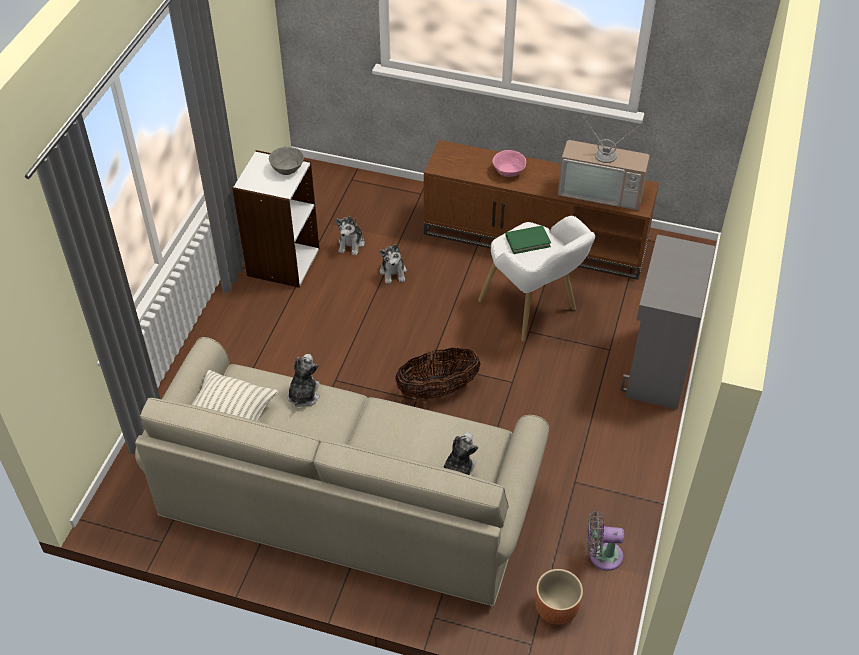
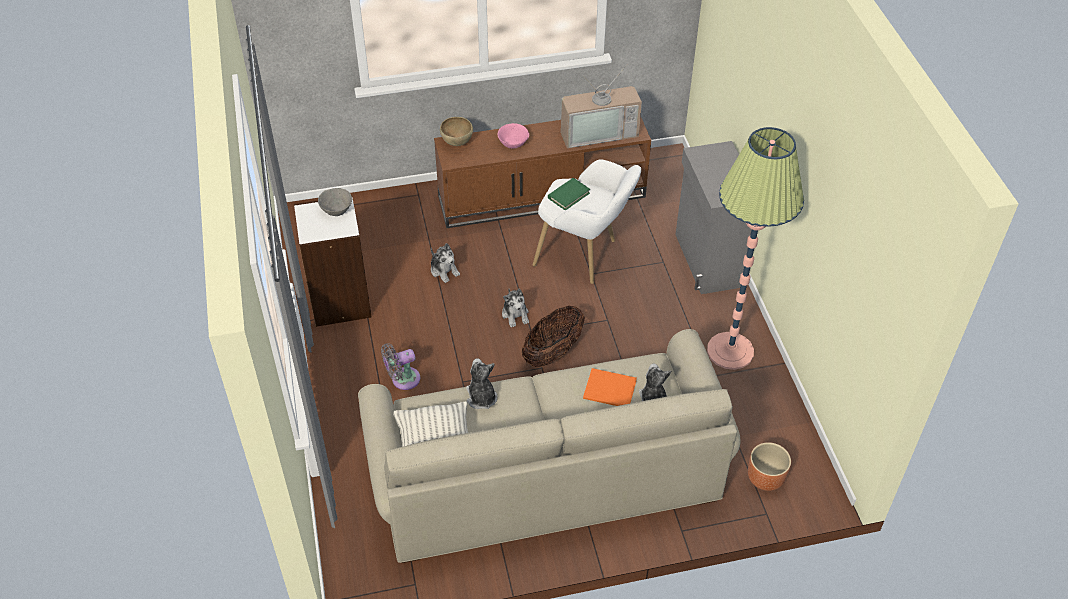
camera: 30 degrees left, 0 degrees up
(351, 244) = (389, 261): plush toy -> plush toy (515, 314)
(426, 443) = (611, 391): none -> orange book
(456, 151) = (456, 142): none -> brown bowl
(602, 555) = (769, 422): grey fan -> grey fan (402, 379)
(614, 466) = (730, 351): none -> floor lamp

